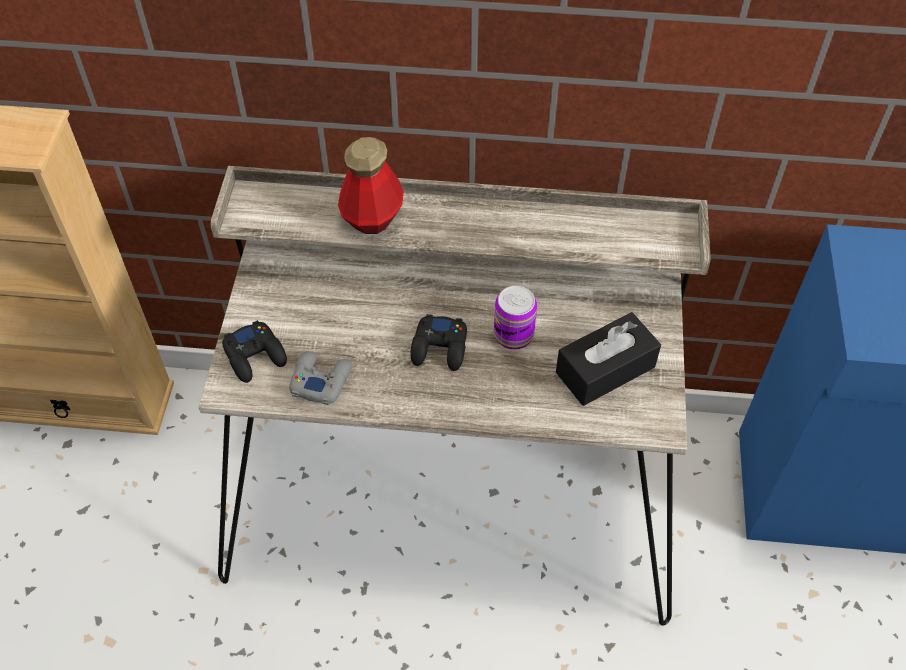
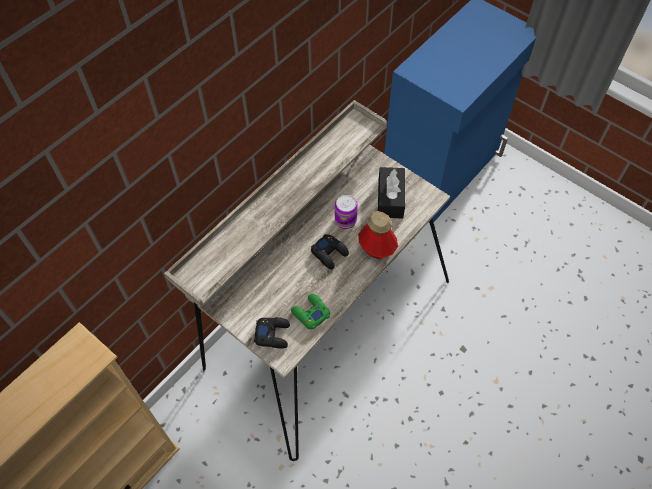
camera: 55 degrees left, 5 degrees up
(320, 380) = (310, 313): grey game controller -> green game controller
(372, 218) = (251, 230): bottle -> bottle (377, 248)

